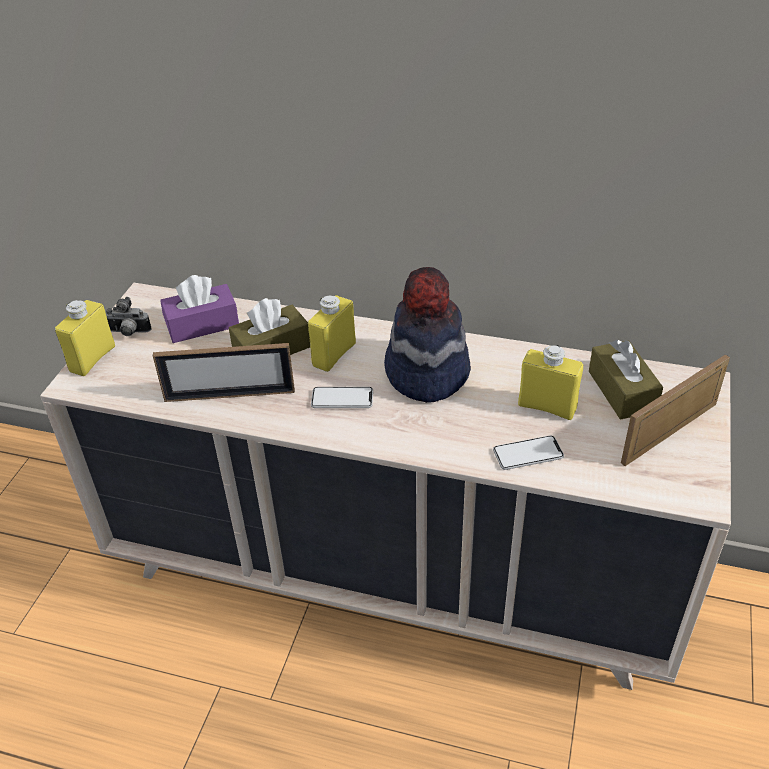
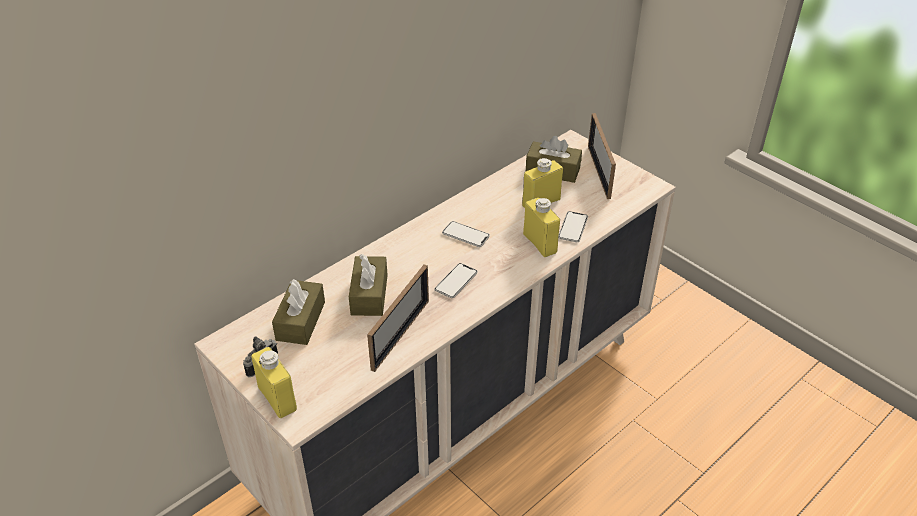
camera: 60 degrees left, 0 degrees up
(202, 325) = (300, 321): purple tissue box -> brown tissue box
(334, 354) = (406, 267): yellow bottle -> yellow bottle (540, 243)
(426, 372) = (465, 235): hat -> phone

